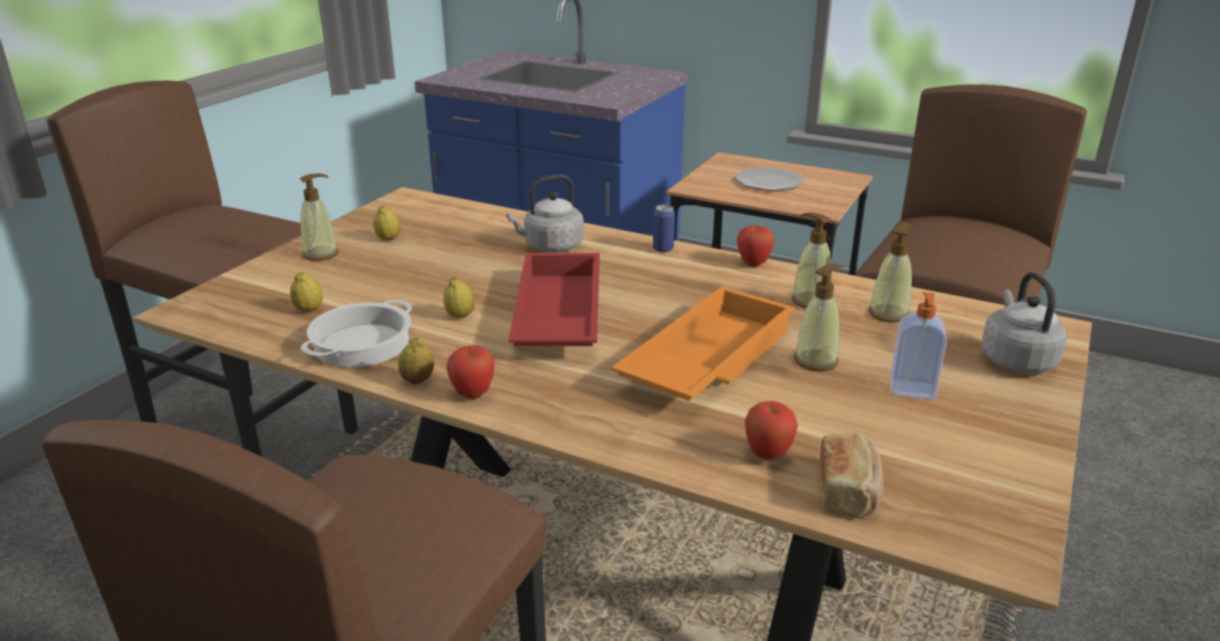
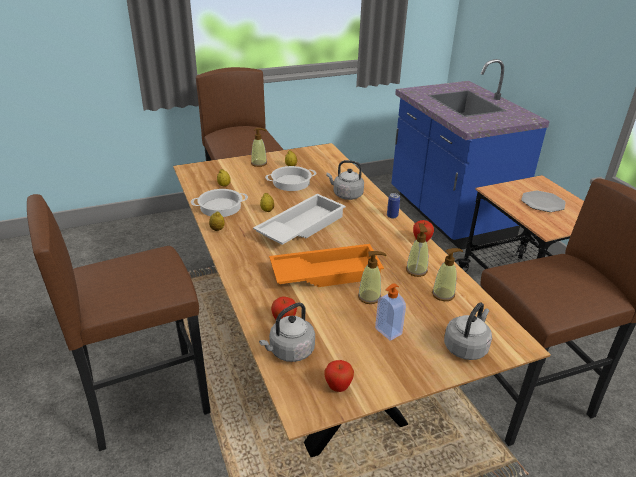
camera: 40 degrees right, 5 degrees up
(430, 261) = (291, 182): none -> cooking pot
(473, 394) = (225, 243): apple -> apple (338, 387)
(556, 315) = (300, 226): red tray -> white tray
(849, 490) = (289, 351): bread -> grey kettle

